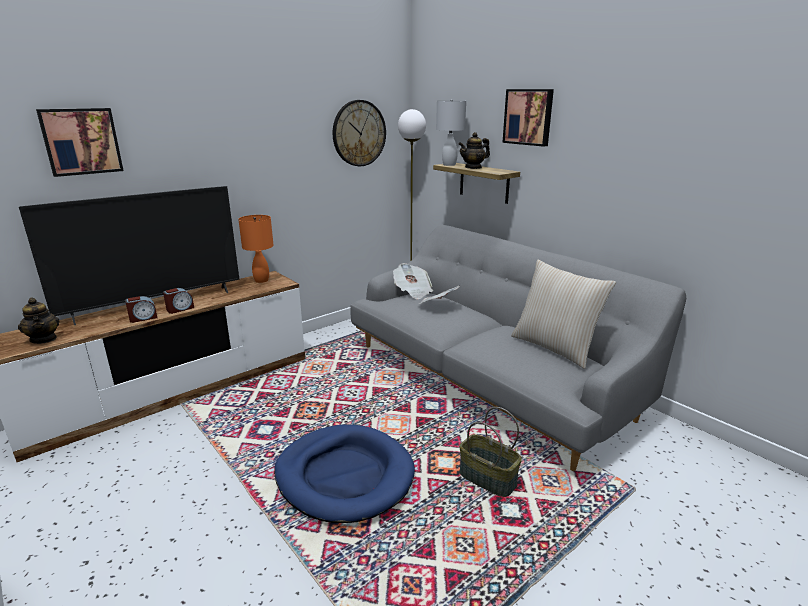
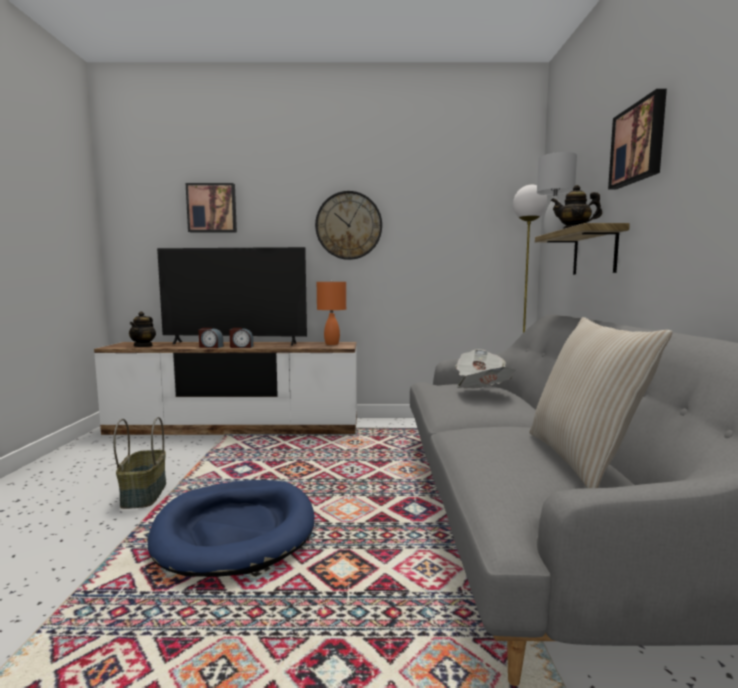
camera: 40 degrees right, 15 degrees down
(359, 133) = (469, 215): wall clock -> wall clock (348, 225)
(486, 479) = (363, 614): basket -> basket (143, 494)

